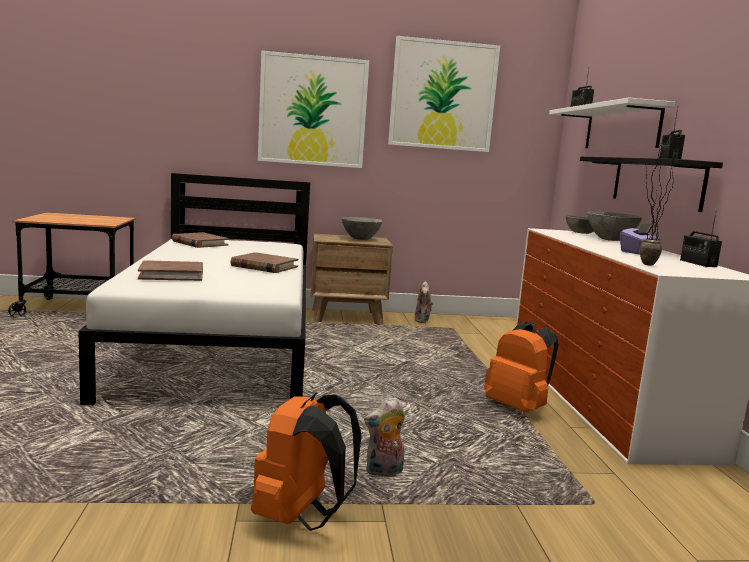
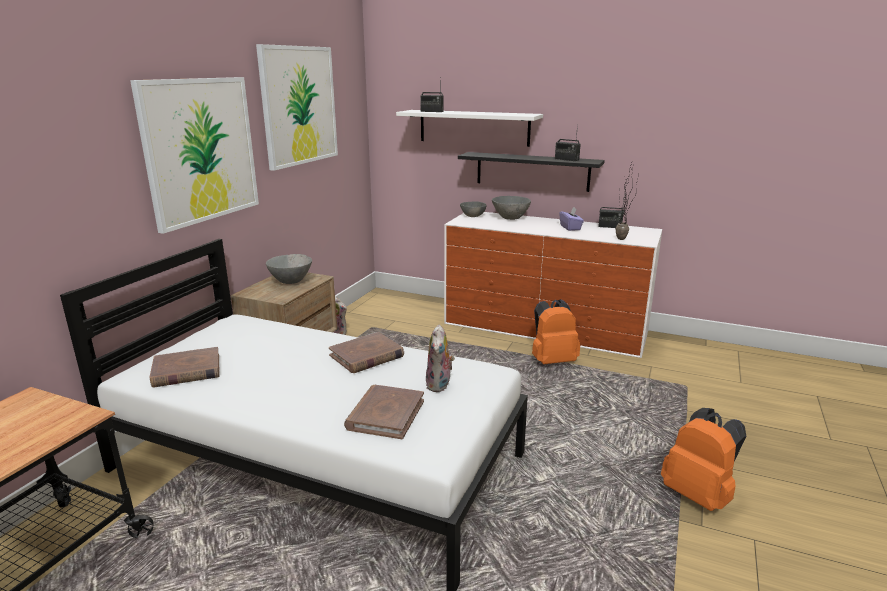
camera: 60 degrees left, 10 degrees up
(384, 472) = (639, 443): plush toy -> plush toy (440, 385)

